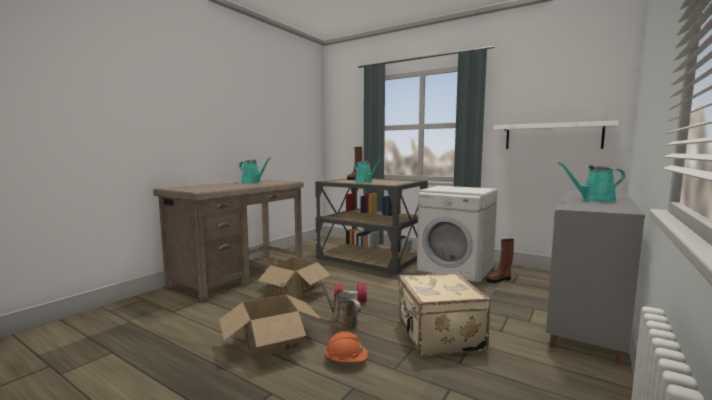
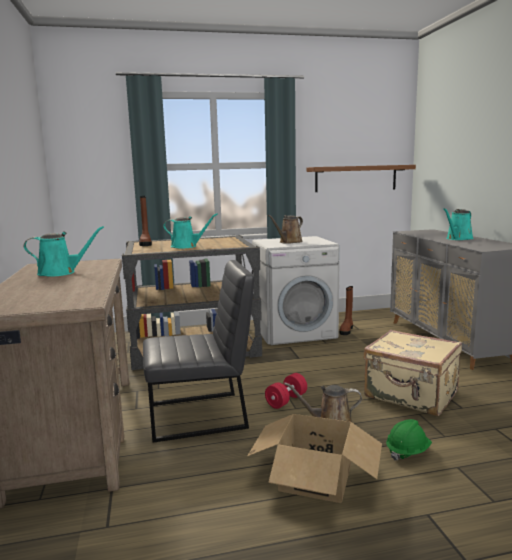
camera: 45 degrees left, 5 degrees up
(294, 289) = (201, 416): cardboard box -> grey chair
(346, 361) = (407, 451): orange hard hat -> green hard hat
(451, 189) = (289, 242): none -> brown watering can
(552, 136) = (356, 178): white shelf -> brown shelf

